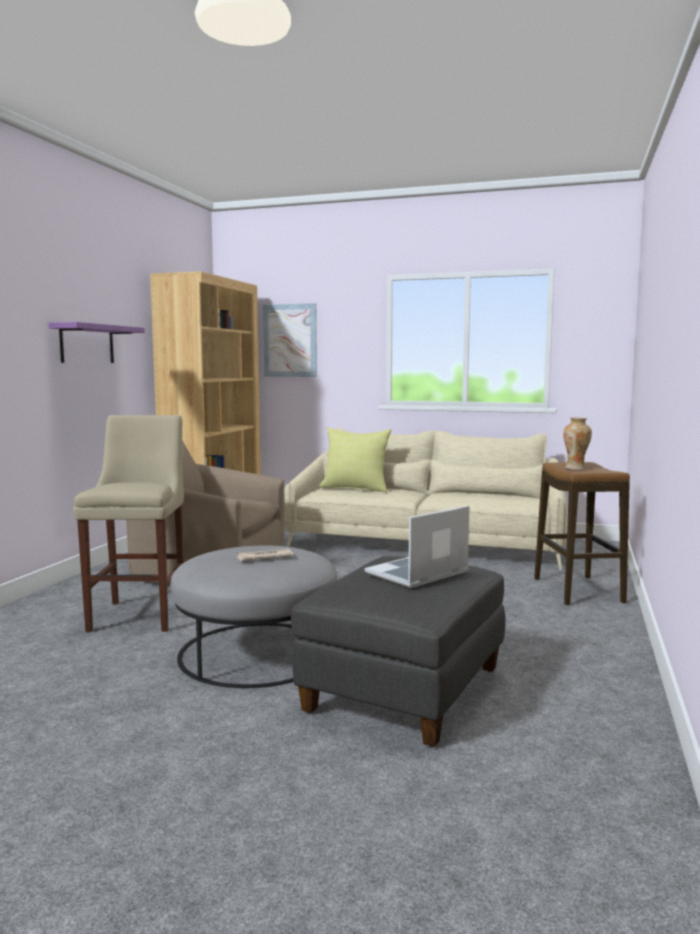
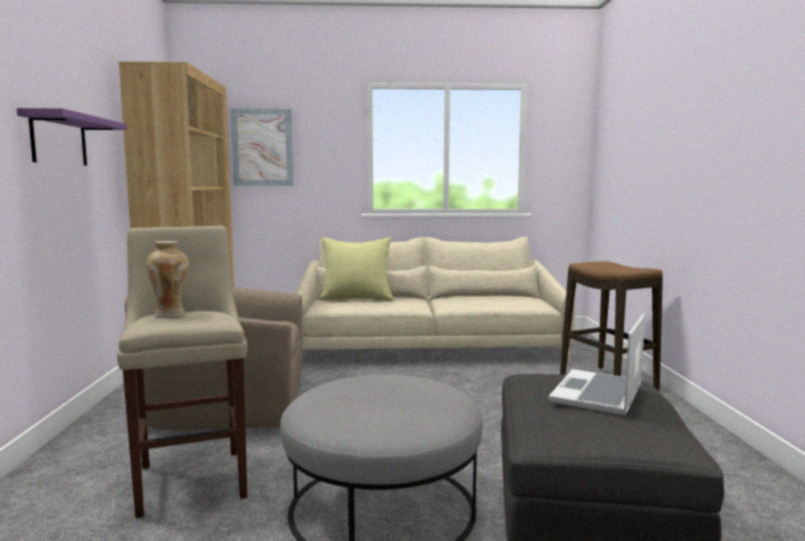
camera: 20 degrees left, 0 degrees up
(263, 557) = (390, 393): newspaper -> none
(575, 468) = (608, 267): vase -> vase (170, 314)

